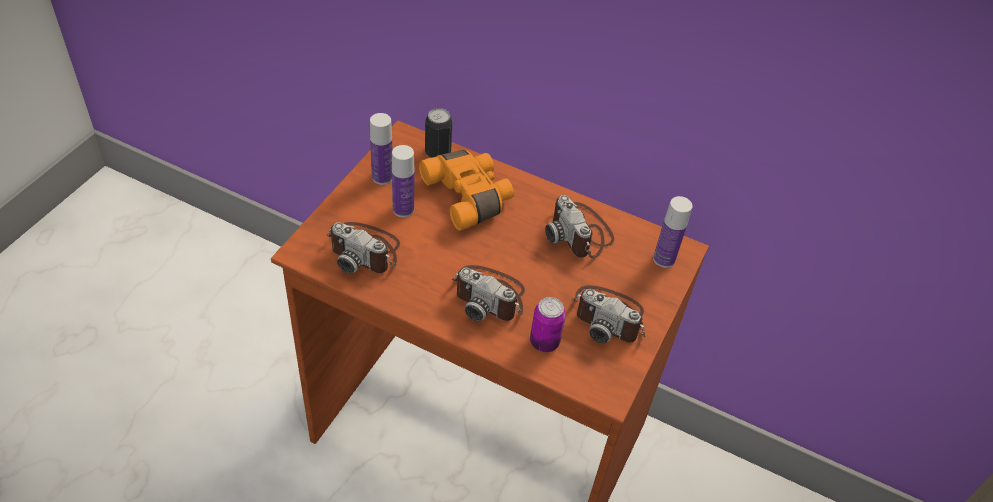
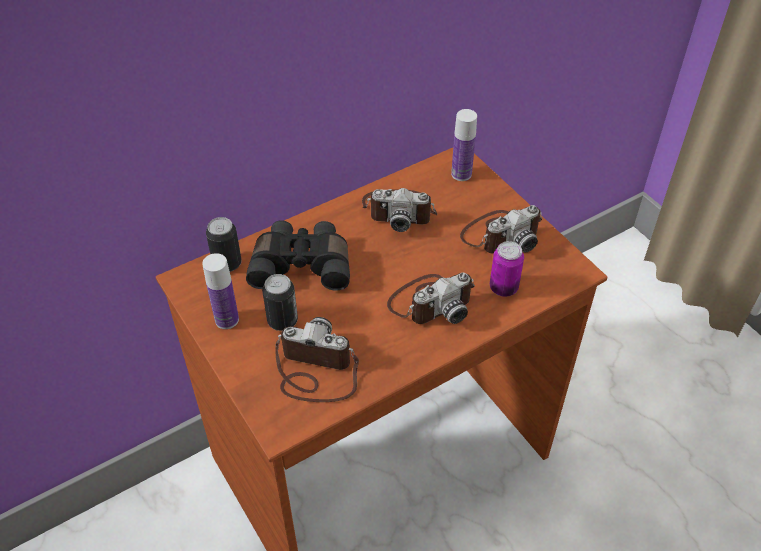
camera: 55 degrees left, 0 degrees up
(365, 250) = (315, 372): camera -> camera turned 135 degrees counterclockwise
(403, 209) = (282, 321): bottle -> can
(469, 196) = (302, 264): orange binoculars -> black binoculars

